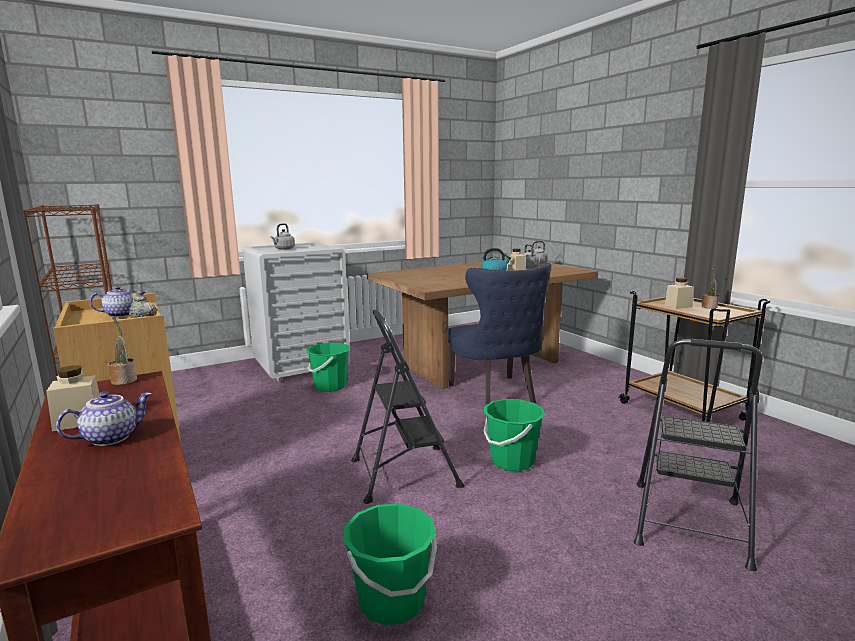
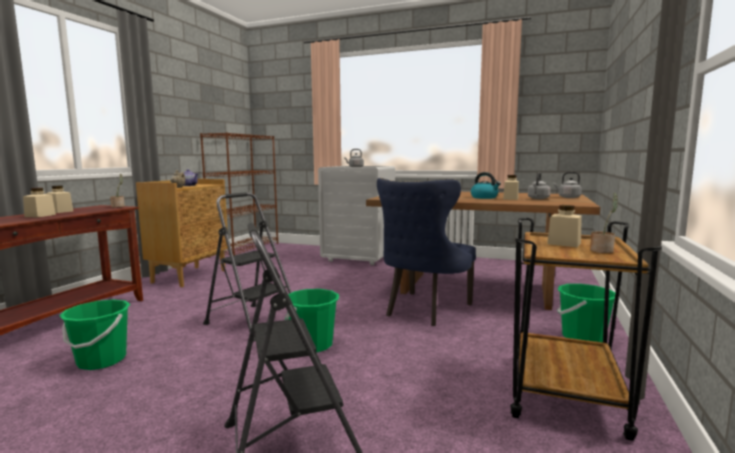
camera: 50 degrees right, 5 degrees down
(111, 437) = (40, 215): teapot -> beige jar
(330, 386) = (345, 271): green bucket -> green bucket (582, 338)

